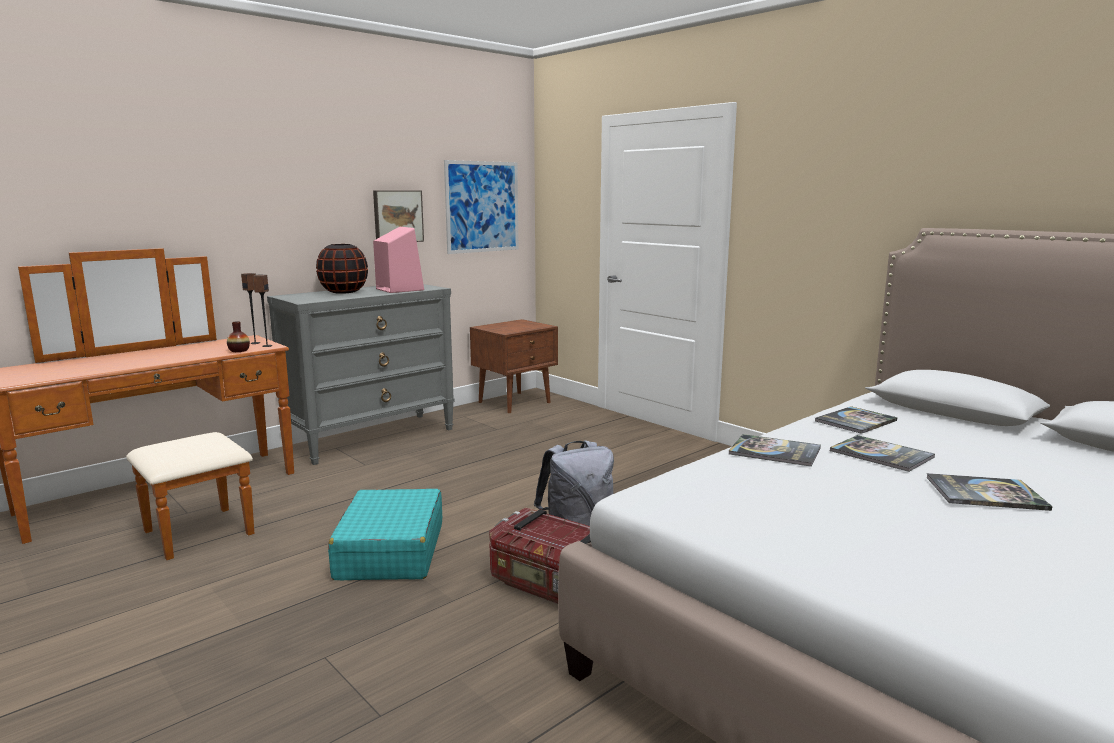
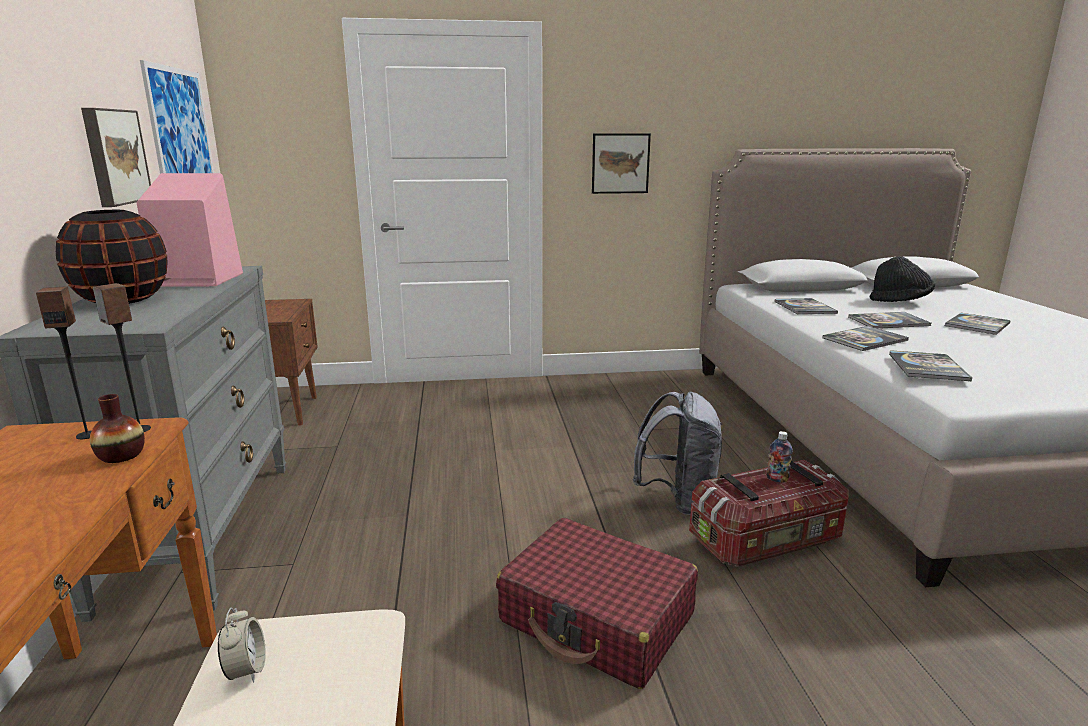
camera: 55 degrees left, 5 degrees up
(183, 440) = (246, 670): none -> alarm clock
(390, 551) = (597, 619): turquoise suitcase -> red suitcase
(572, 533) = (777, 479): none -> bottle
(710, 477) = (927, 367): none -> book
(798, 237) = (620, 163): none -> picture
(1018, 454) = (900, 301): none -> black hat

